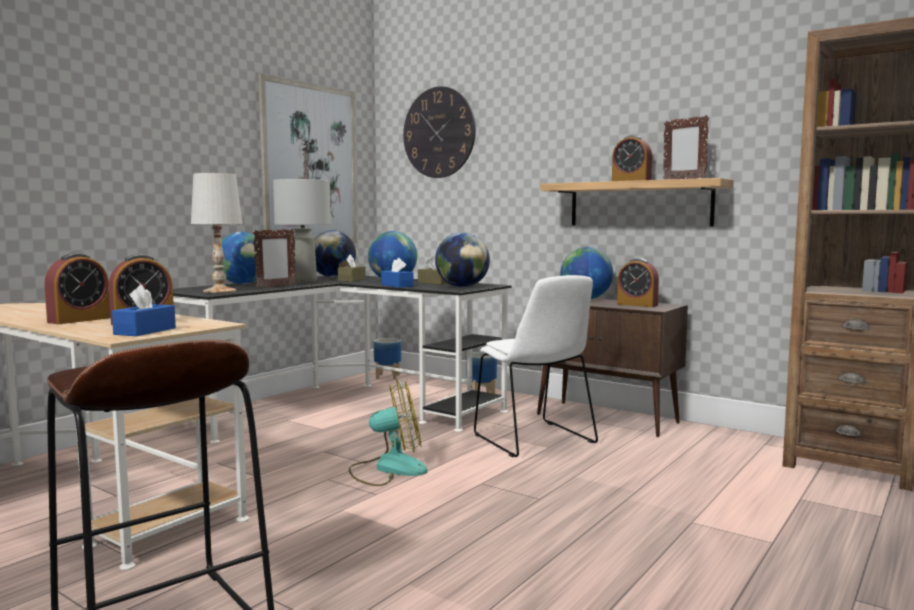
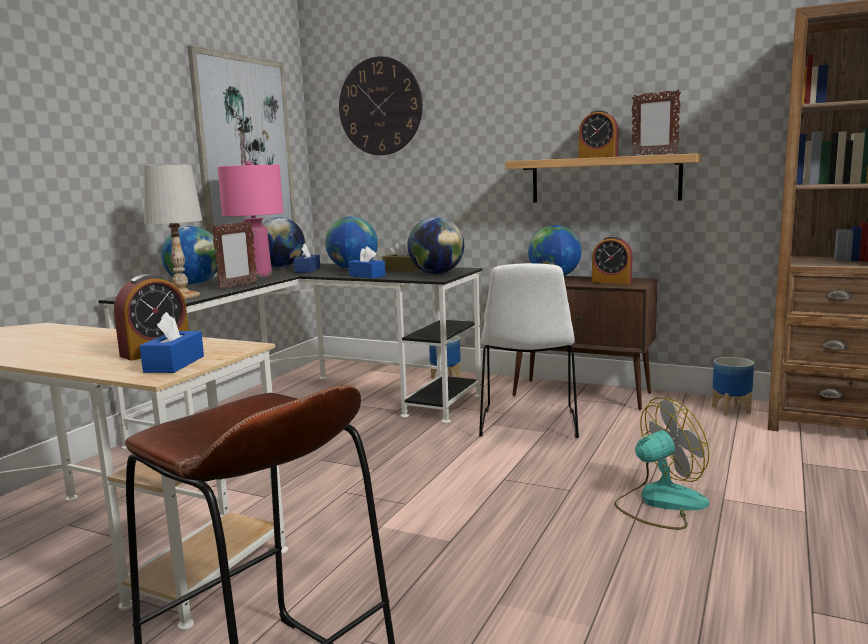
camera: 10 degrees left, 5 degrees up
(79, 320) = (72, 352): alarm clock -> none
(304, 281) = (258, 275): grey table lamp -> pink table lamp
(352, 280) = (307, 270): brown tissue box -> blue tissue box
(387, 376) = (337, 365): planter -> planter (730, 410)
(388, 469) = (400, 473): fan -> fan (660, 503)
(535, 440) = (528, 425): white chair -> white chair turned 45 degrees clockwise

